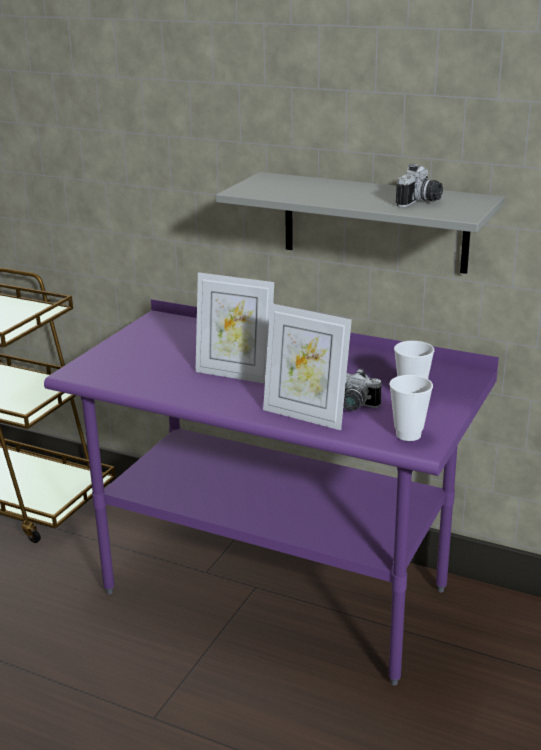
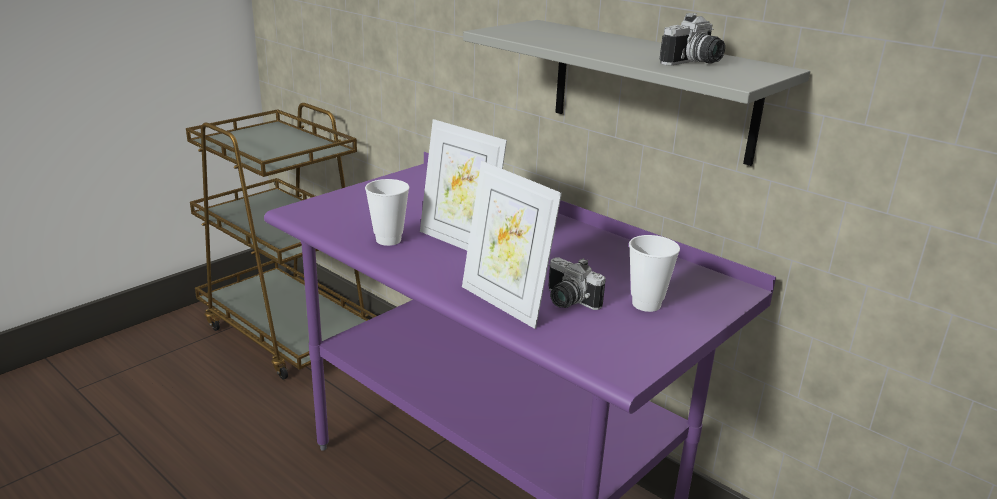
camera: 15 degrees right, 0 degrees up
(408, 435) = (614, 351): cup -> cup (388, 240)

